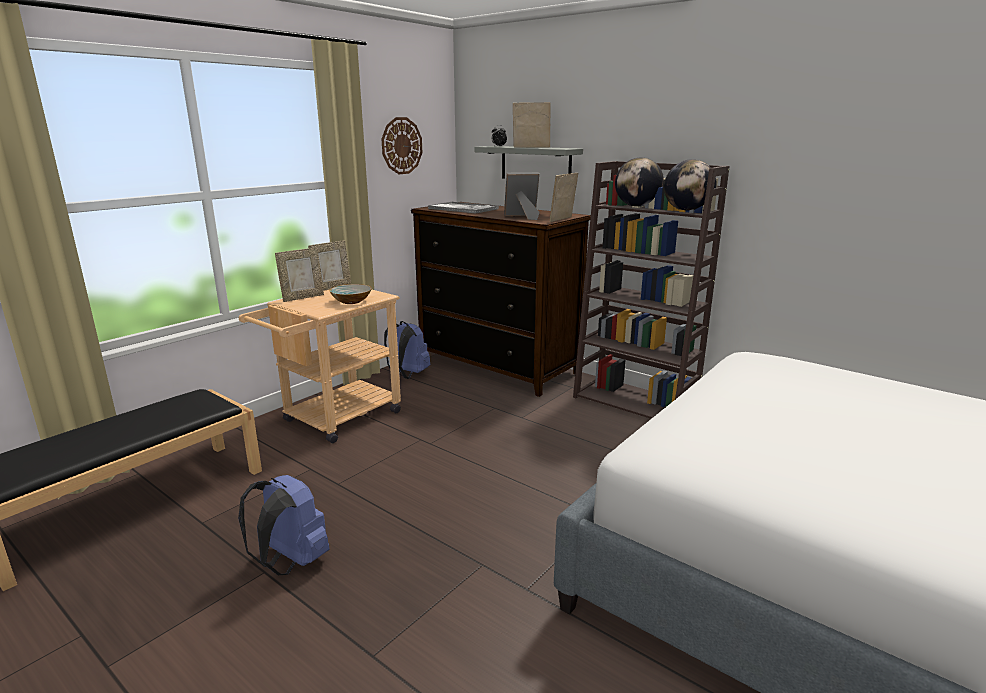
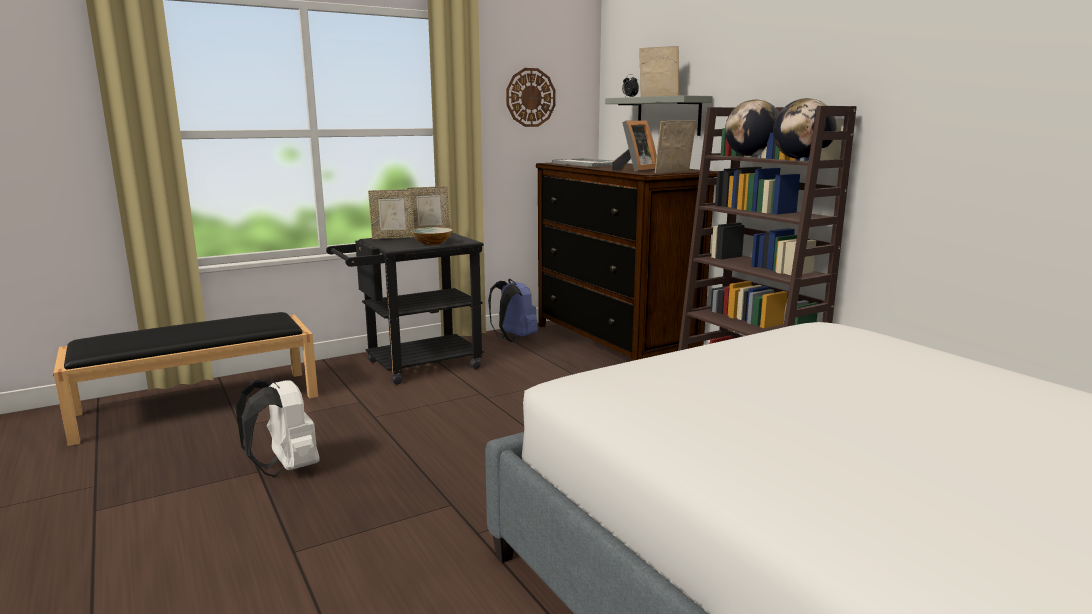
camera: 20 degrees right, 5 degrees down
(291, 561) = (286, 468): blue backpack -> white backpack
(335, 420) = (413, 366): beige cart -> black cart
(523, 217) = (635, 170): picture frame -> picture frame turned 120 degrees clockwise

